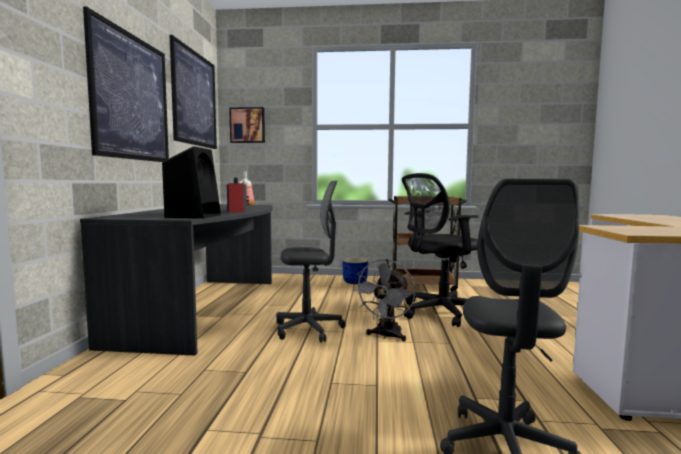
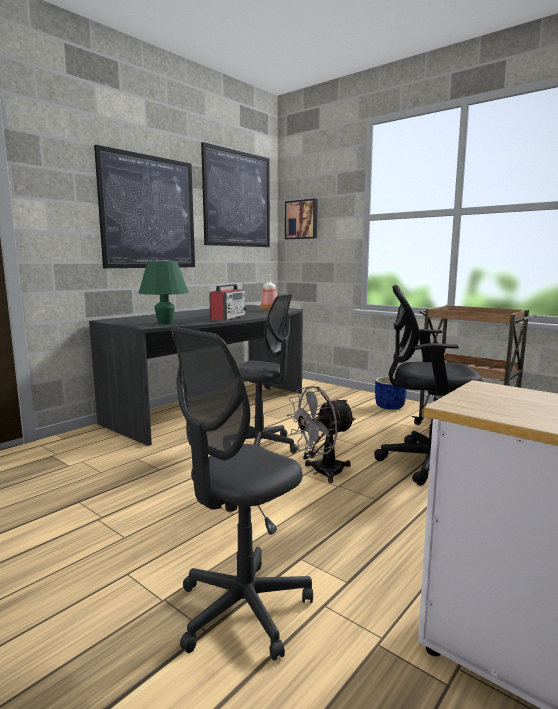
camera: 35 degrees right, 5 degrees up
(194, 216) = (165, 323): black speaker -> green table lamp

